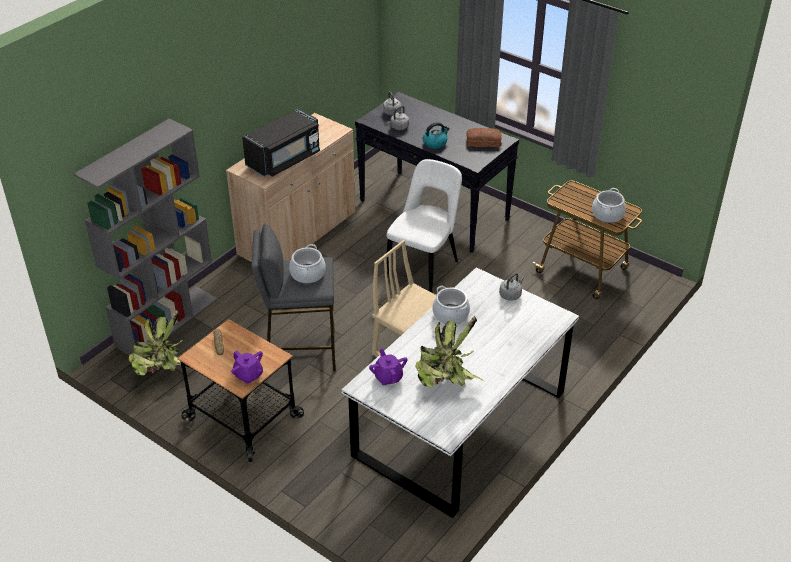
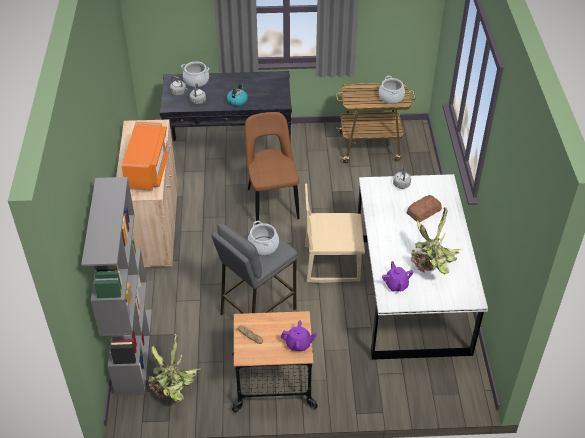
camera: 40 degrees left, 5 degrees up
(284, 159) = (148, 169): black microwave -> orange microwave
(388, 377) = (396, 284): purple teapot -> purple teapot turned 45 degrees clockwise
(424, 269) = (272, 202): white chair -> brown chair
(450, 315) = (382, 219): cooking pot -> cooking pot (196, 81)
(483, 141) = (268, 84): bread -> bread (423, 211)

